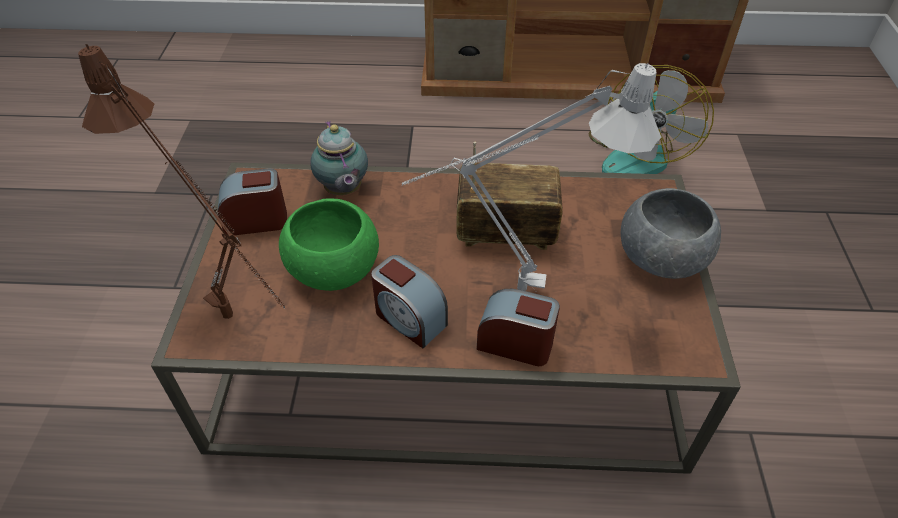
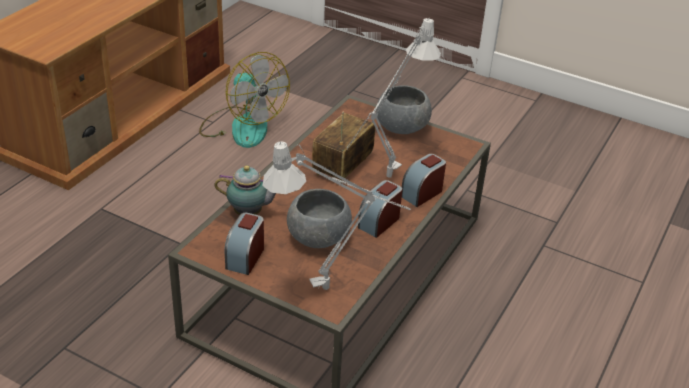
camera: 65 degrees left, 10 degrees down
(238, 325) = (335, 287): brown table lamp -> grey table lamp
(333, 270) = (319, 238): green bowl -> grey bowl
(409, 319) = (379, 222): alarm clock -> alarm clock turned 150 degrees clockwise

